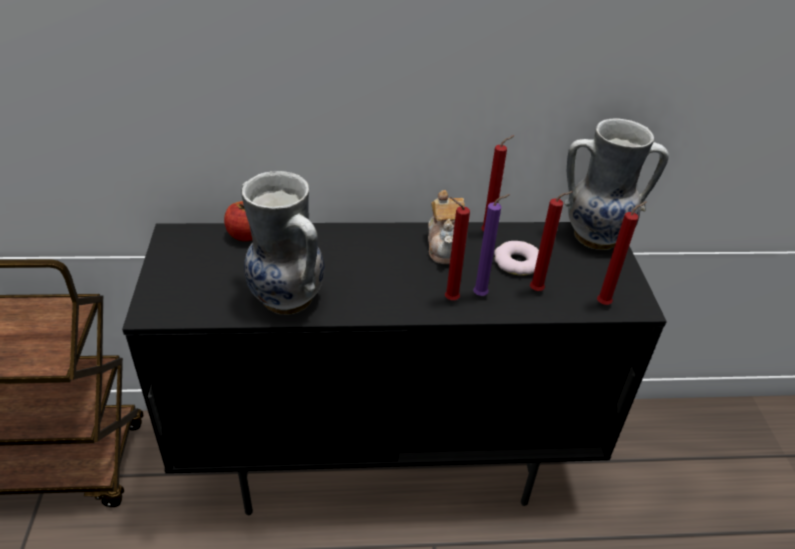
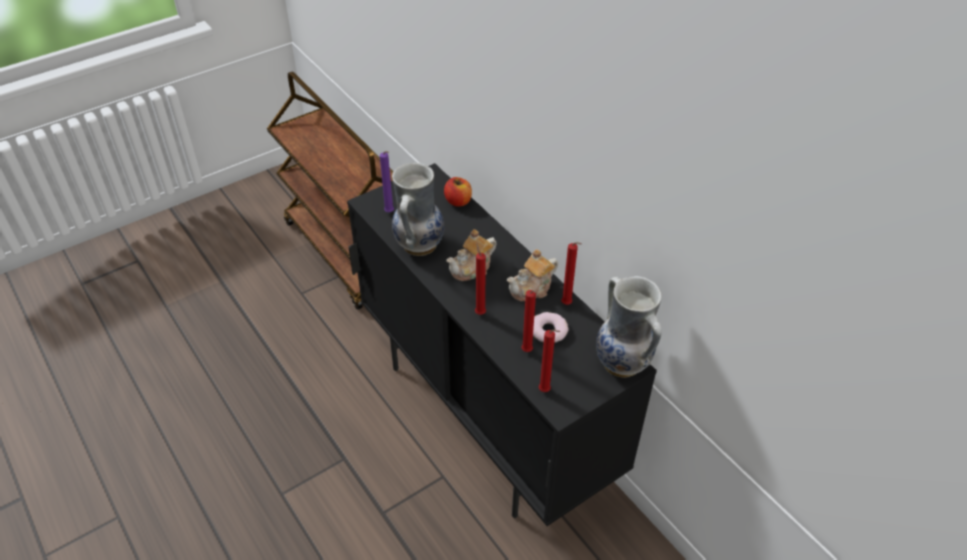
camera: 60 degrees right, 5 degrees up
(373, 274) = (472, 269): none -> teapot
(482, 295) = (498, 326): purple candle -> purple candle (390, 213)

